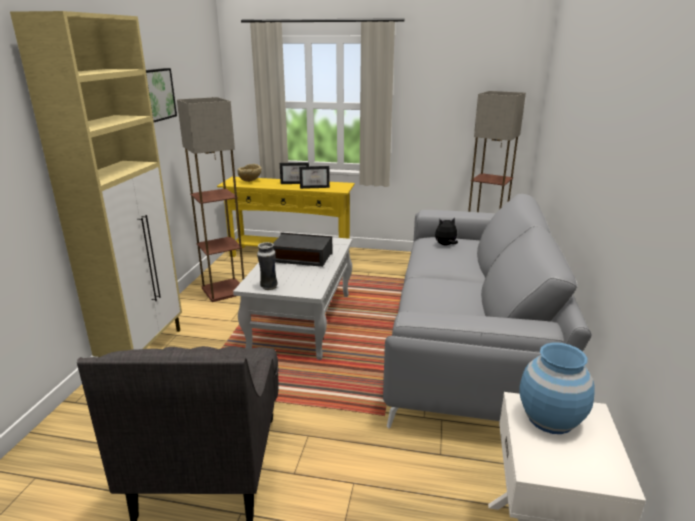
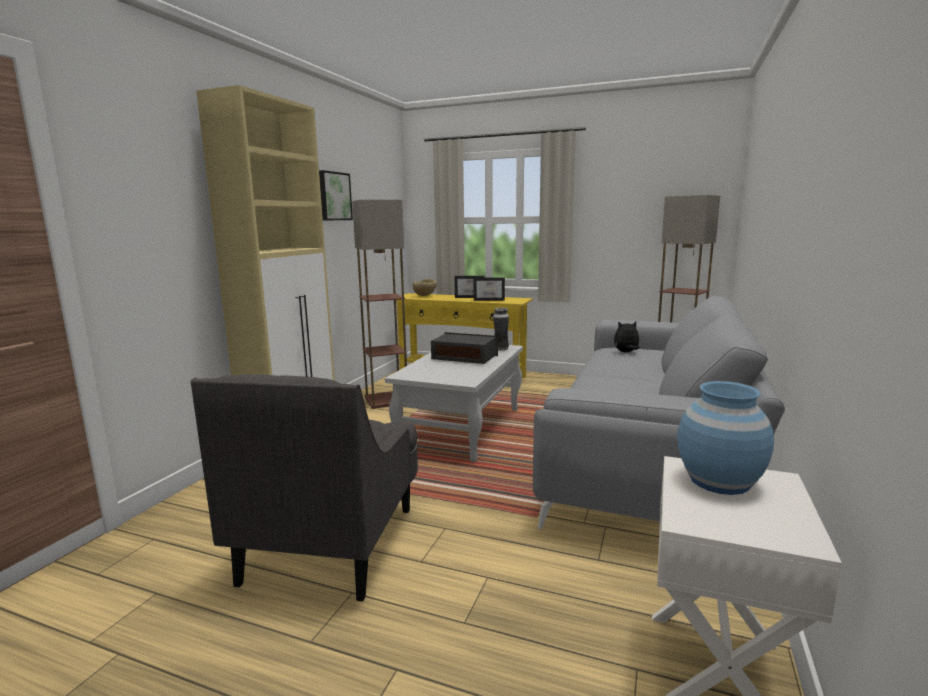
camera: 10 degrees right, 10 degrees down
(268, 287) = (422, 376): vase -> vase (501, 349)

